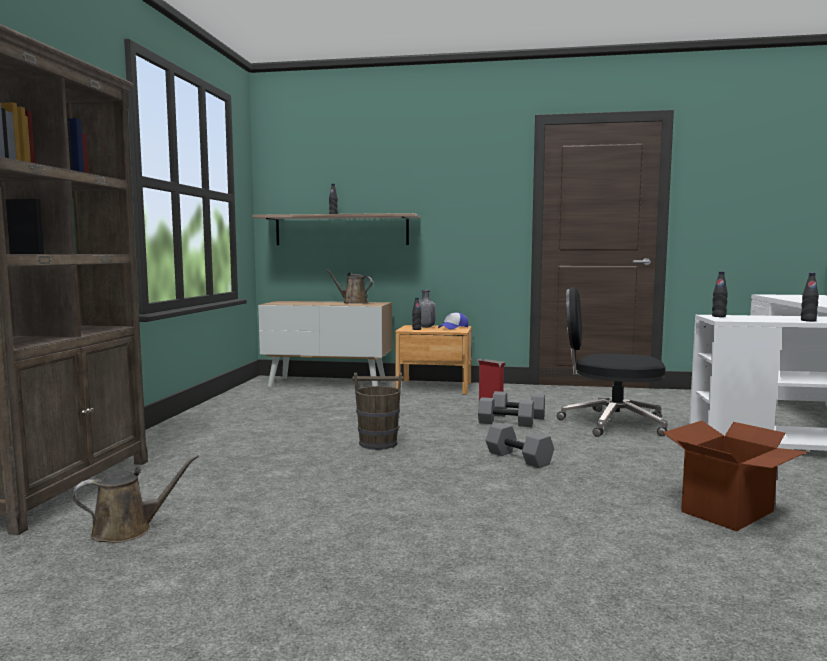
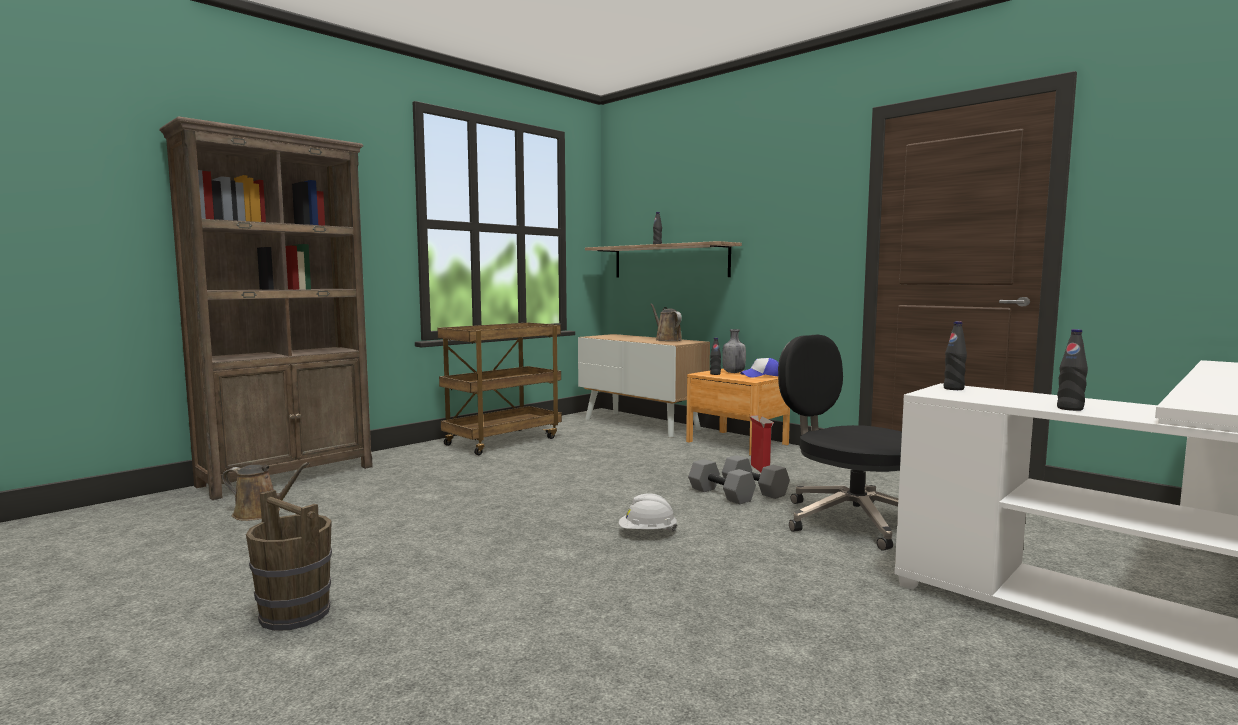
camera: 35 degrees right, 0 degrees up
(233, 415) = (503, 441): none -> brown cart
(378, 443) = (554, 488): brown bucket -> brown bucket (295, 613)
(519, 458) = (647, 533): grey dumbbell -> white hard hat
(729, 512) = (737, 657): cardboard box -> none

